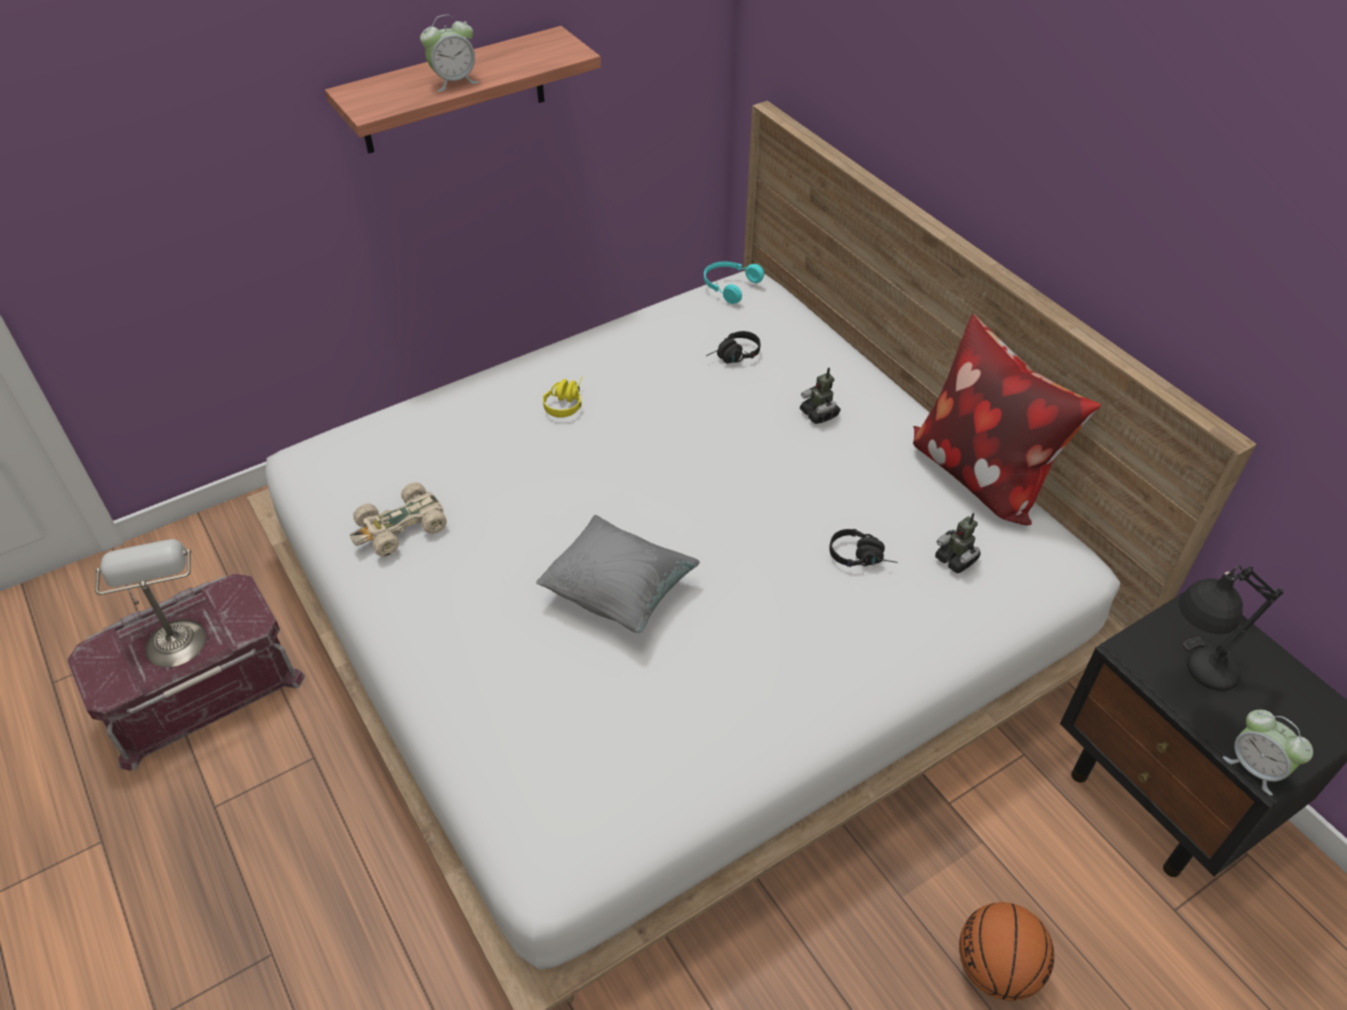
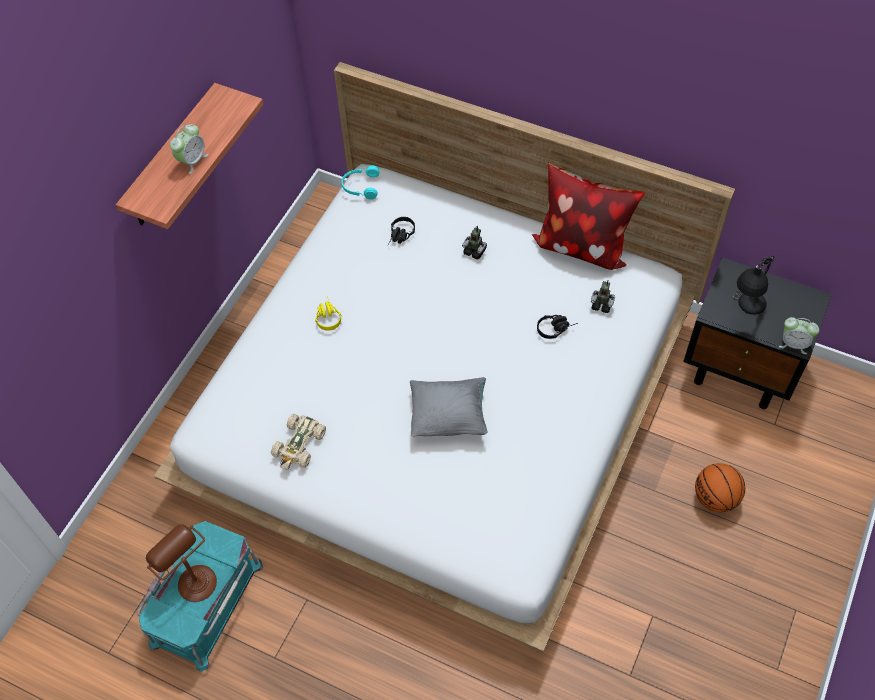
camera: 30 degrees left, 10 degrees up
(174, 633) = (190, 578): white table lamp -> brown table lamp
(201, 689) = (205, 603): red storage box -> turquoise storage box

